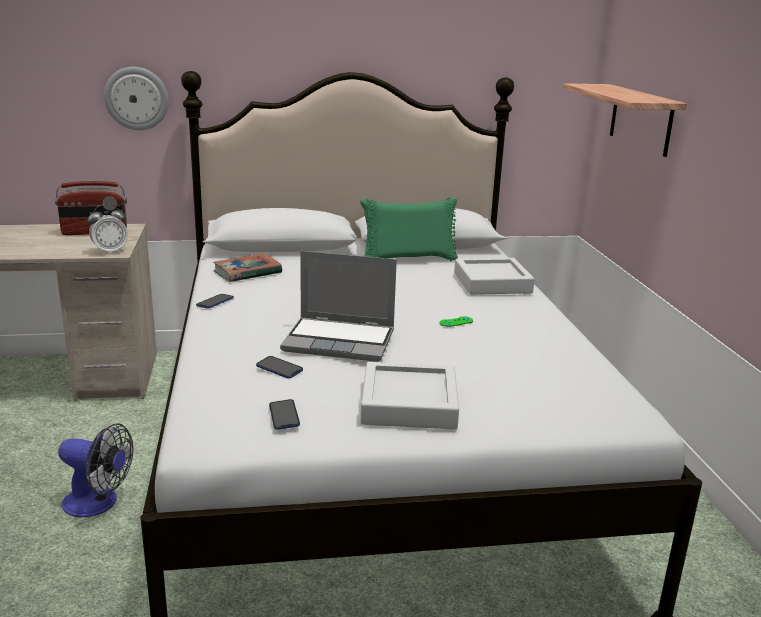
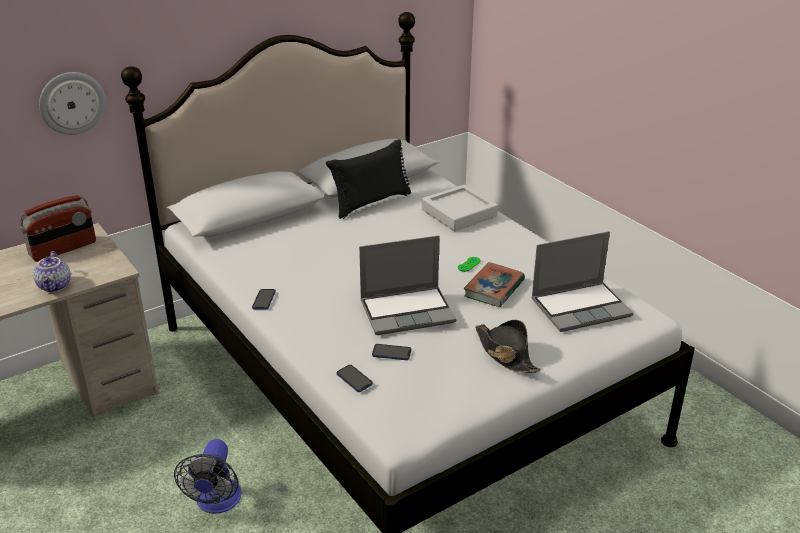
camera: 25 degrees left, 10 degrees up
(53, 251) = (55, 286): none -> teapot
(98, 503) = (216, 503): fan -> fan turned 105 degrees clockwise
(110, 251) = (111, 270): alarm clock -> none
(247, 272) = (253, 257): book -> book (494, 288)
(284, 416) = (436, 393): phone -> phone (354, 379)
(408, 259) = (370, 203): green pillow -> black pillow
(409, 404) = (505, 353): grey tray -> black hat
(552, 387) = (581, 307): none -> laptop
(640, 119) = (534, 41): shelf -> none

